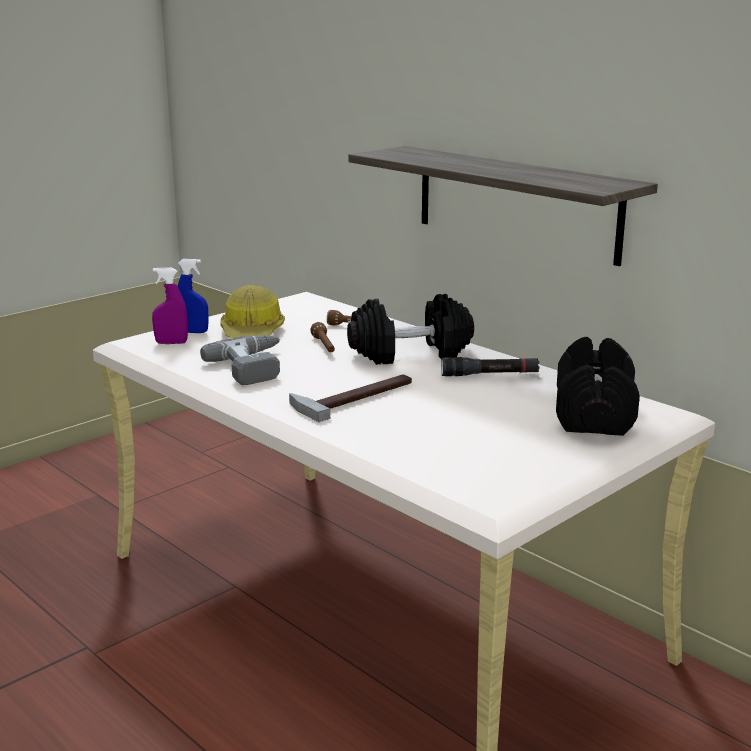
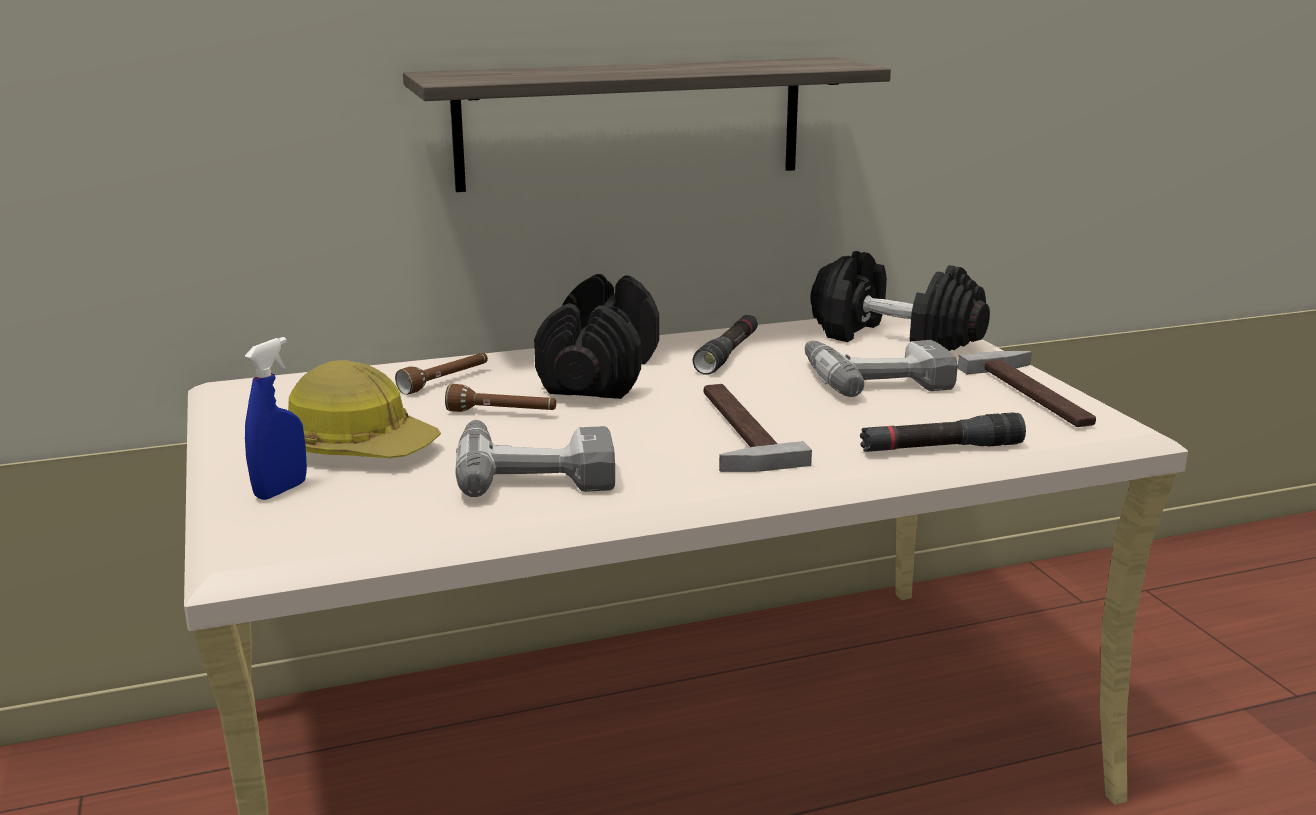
camera: 65 degrees left, 0 degrees up
(171, 343) = (315, 515): purple spray bottle -> none
(382, 451) = (940, 448): none -> black flashlight
(497, 418) = (874, 378): none -> power drill
(530, 472) = (1039, 394): none -> hammer

